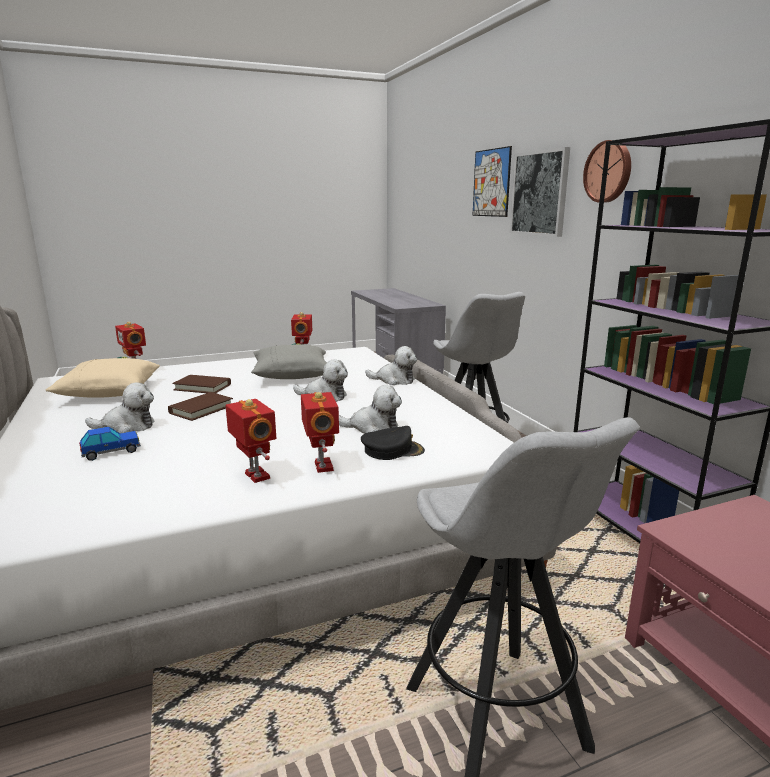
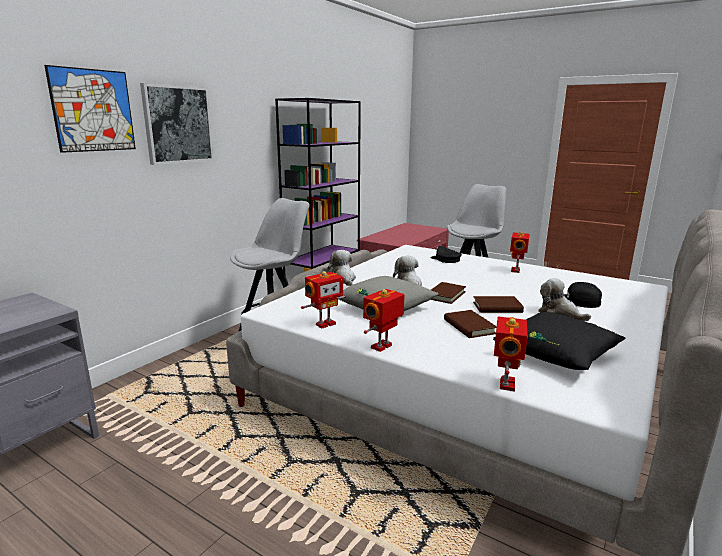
camera: 125 degrees left, 0 degrees up
(109, 393) = (556, 355): beige pillow -> black pillow
(111, 452) = (578, 301): toy car -> black cap
(272, 402) = (445, 295): none -> brown book
(321, 466) = (484, 265): toy robot -> toy robot (382, 347)
(372, 428) = (430, 267): plush toy -> none
(609, 172) = (240, 111): wall clock -> none

